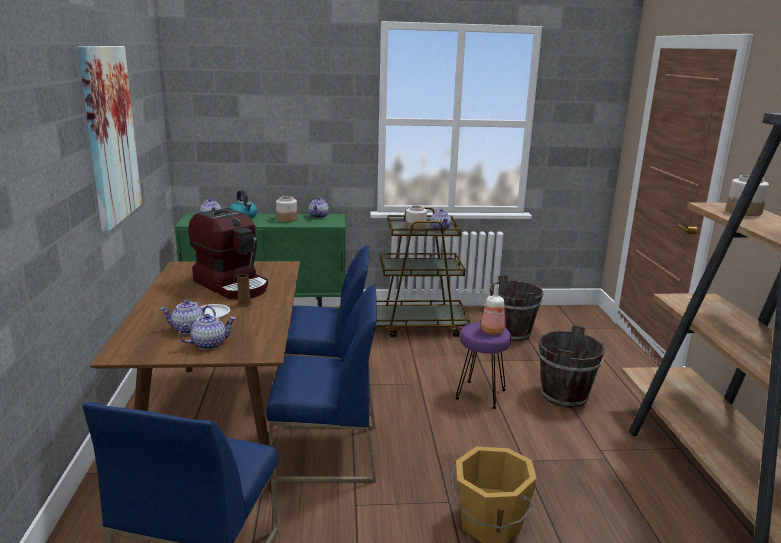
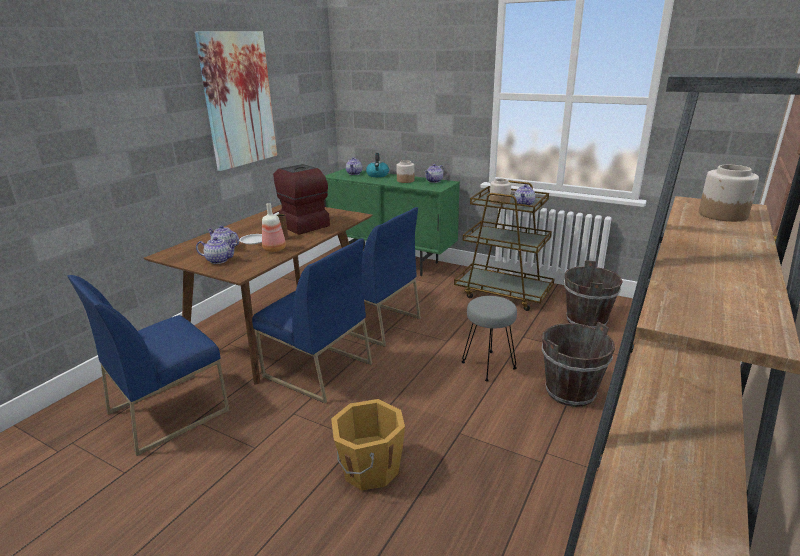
camera: 35 degrees right, 5 degrees up
(233, 285) = (298, 224): coffee machine -> coffee machine turned 150 degrees clockwise
(480, 395) = (488, 366): purple stool -> grey stool
(492, 331) = (496, 306): bottle -> bottle (275, 249)

